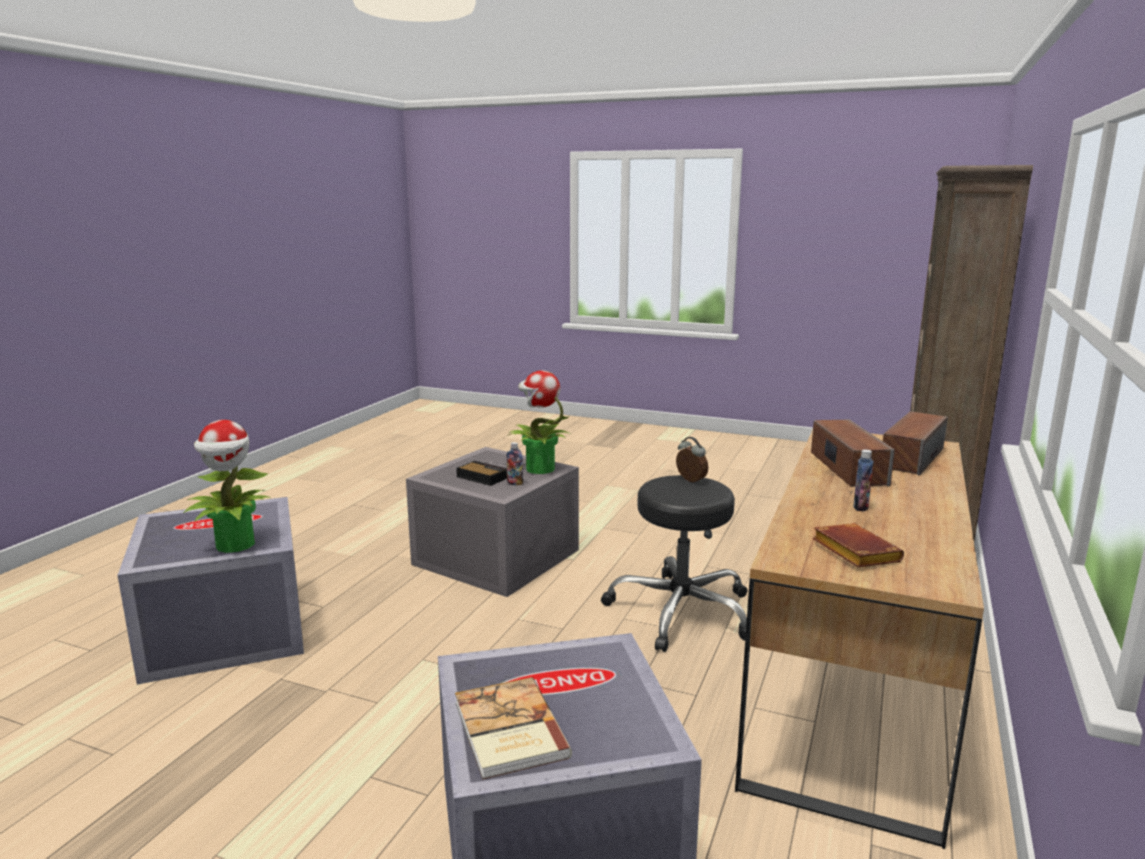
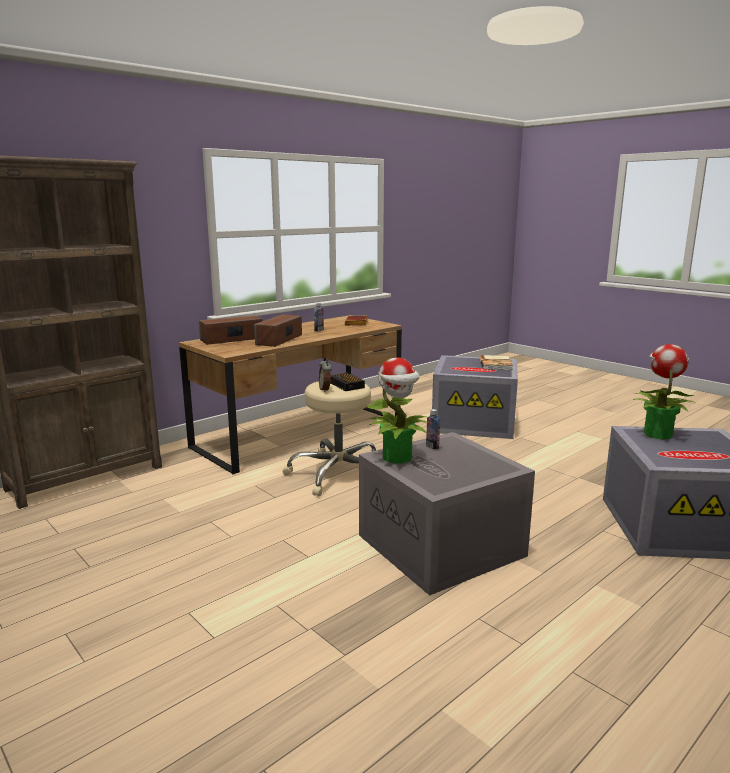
camera: 155 degrees left, 0 degrees up
(481, 477) = (458, 458): alarm clock -> alarm clock (347, 385)
(682, 611) = (338, 473): black stool -> beige stool

